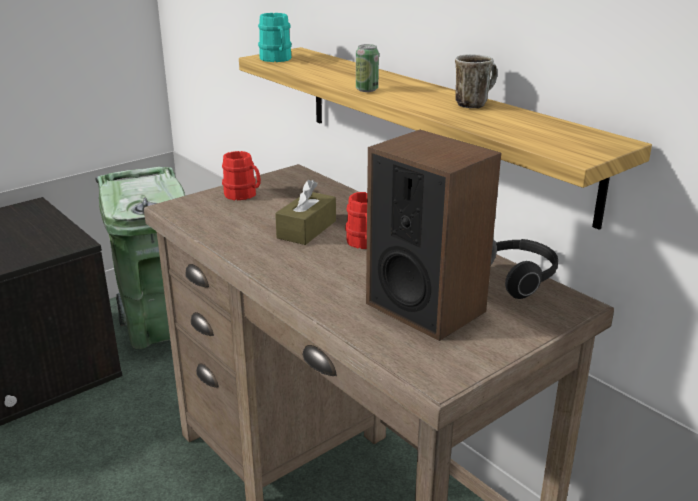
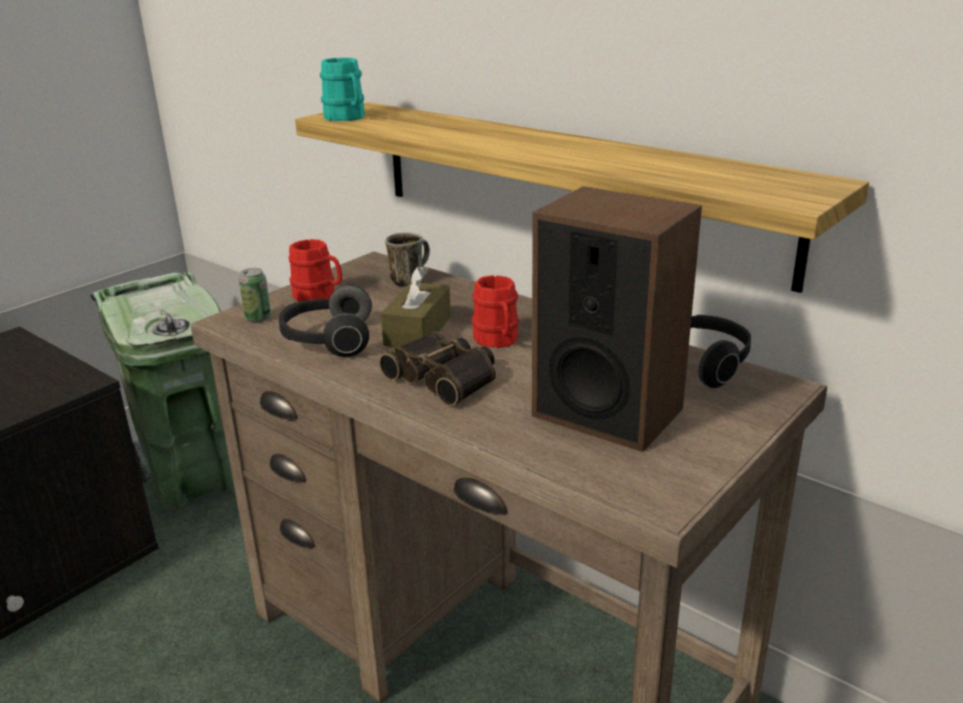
camera: 10 degrees left, 0 degrees up
(236, 230) = (327, 340): none -> headphones
(313, 267) = (446, 377): none -> binoculars
(367, 89) = (485, 145): can -> can (258, 318)
(474, 103) = (628, 151): mug -> mug (410, 280)

